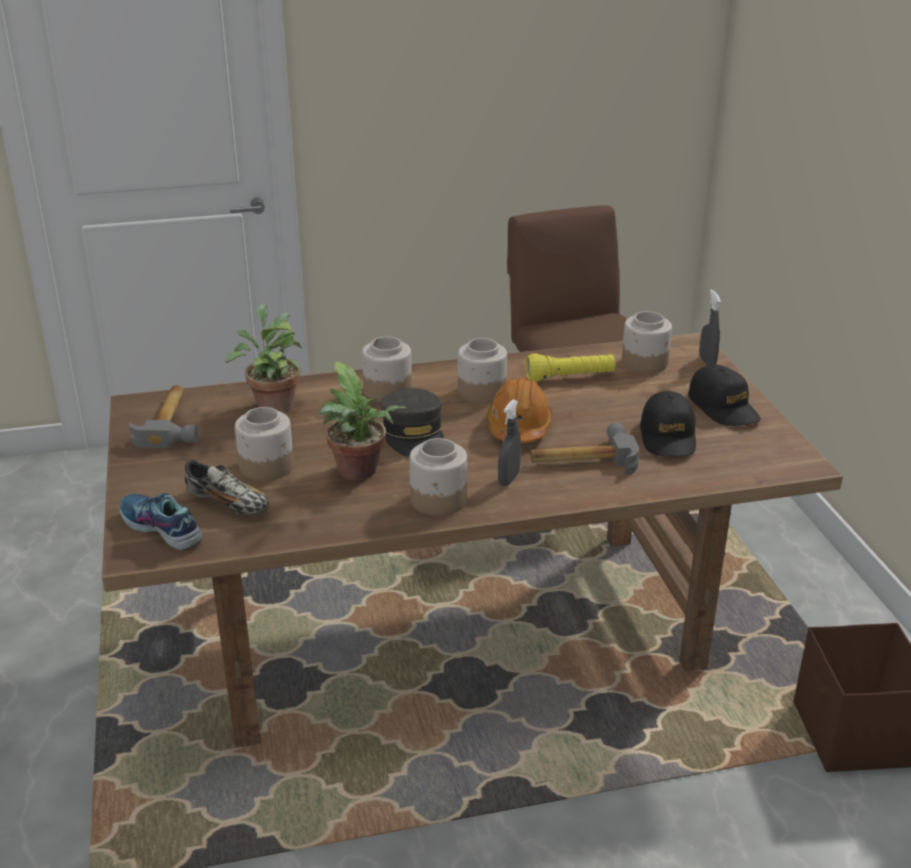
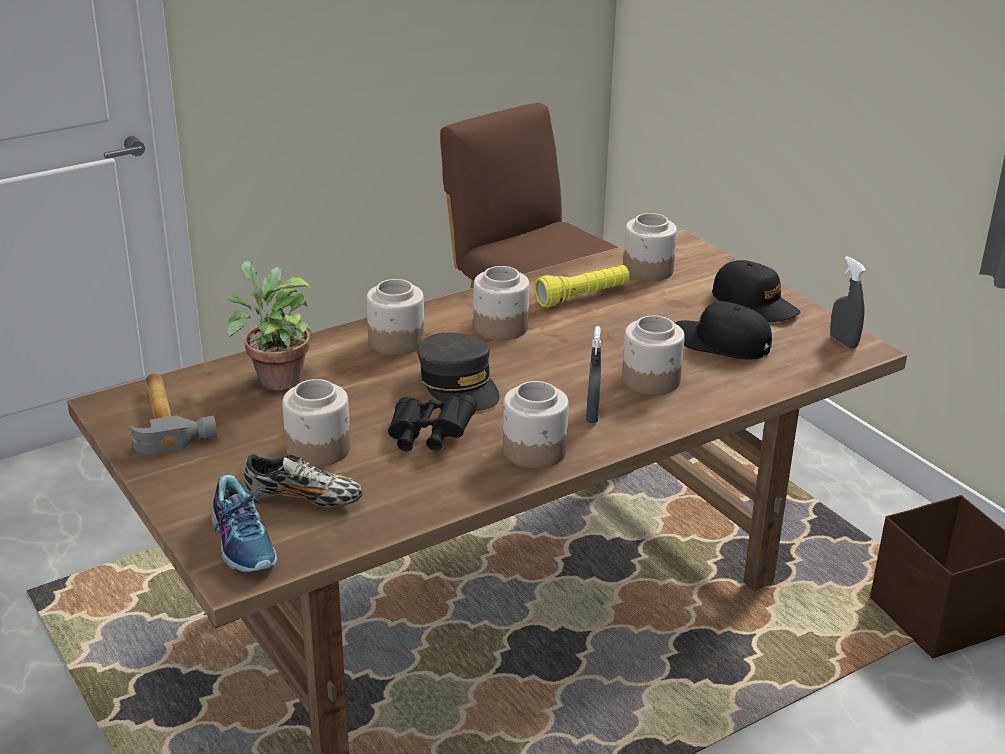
camera: 20 degrees left, 0 degrees up
(160, 529) = (244, 542): shoe -> shoe turned 135 degrees counterclockwise
(359, 473) = (428, 437): potted plant -> black binoculars
(519, 427) = (565, 358): orange hard hat -> none
(581, 458) = (651, 380): hammer -> jar
(668, 436) = (721, 343): black cap -> black cap turned 135 degrees clockwise
(707, 362) = (708, 259): grey spray bottle -> grey spray bottle (843, 342)

